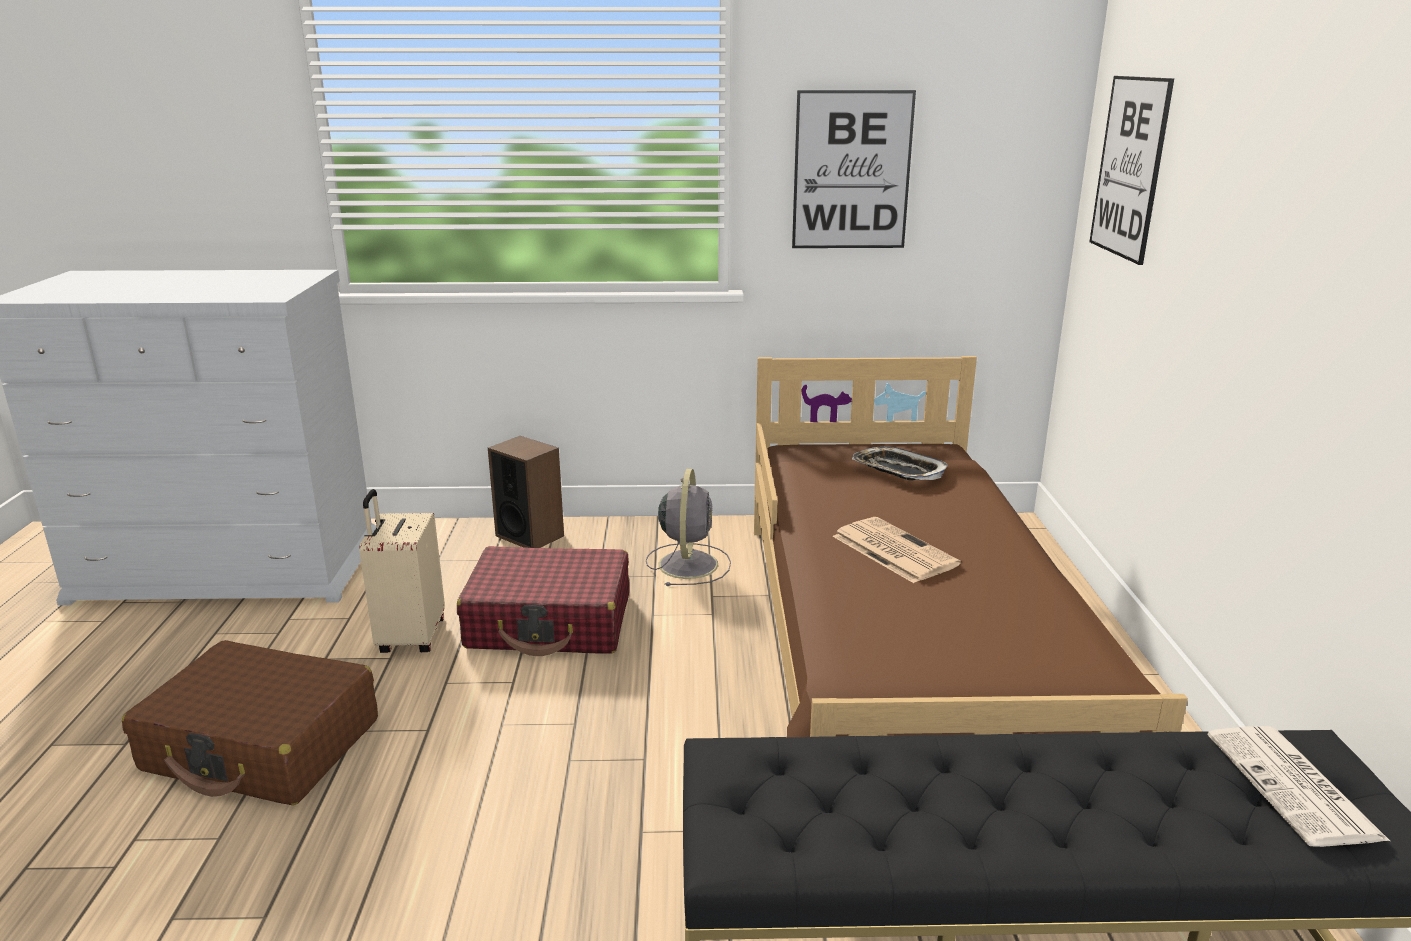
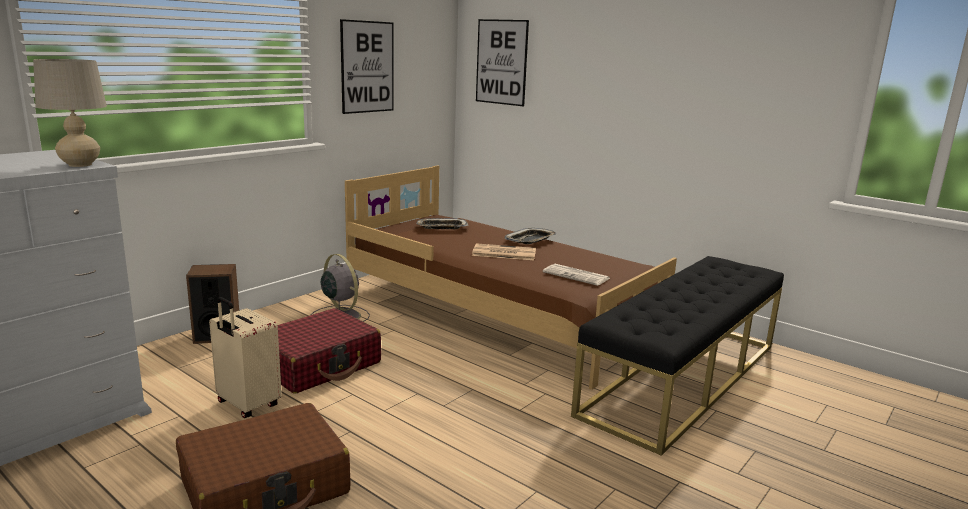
camera: 50 degrees left, 5 degrees down
(266, 295) = (80, 165): none -> beige table lamp
(998, 542) = (530, 240): none -> tray
(1295, 787) = (730, 268): newspaper -> newspaper (577, 275)

